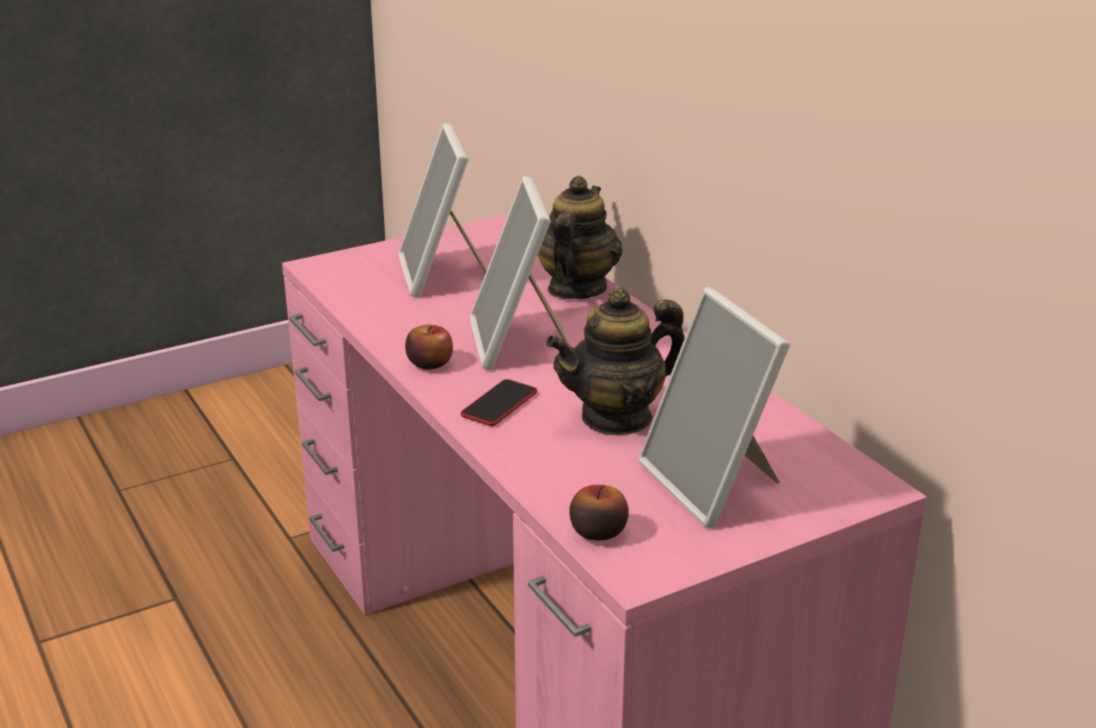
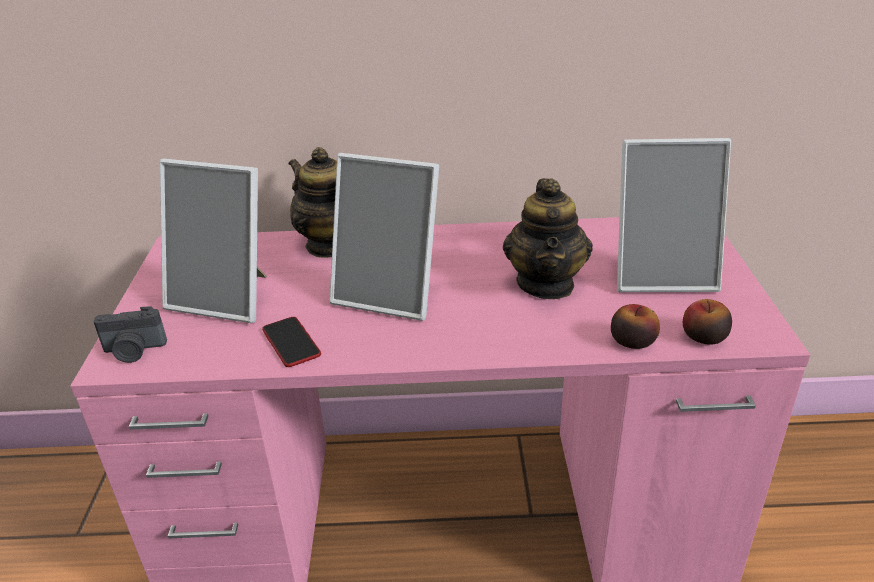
camera: 60 degrees left, 5 degrees up
(338, 267) = (134, 351): none -> camera
(429, 363) = (384, 346): apple -> apple (632, 341)
(499, 404) = (486, 329): phone -> phone (291, 342)

